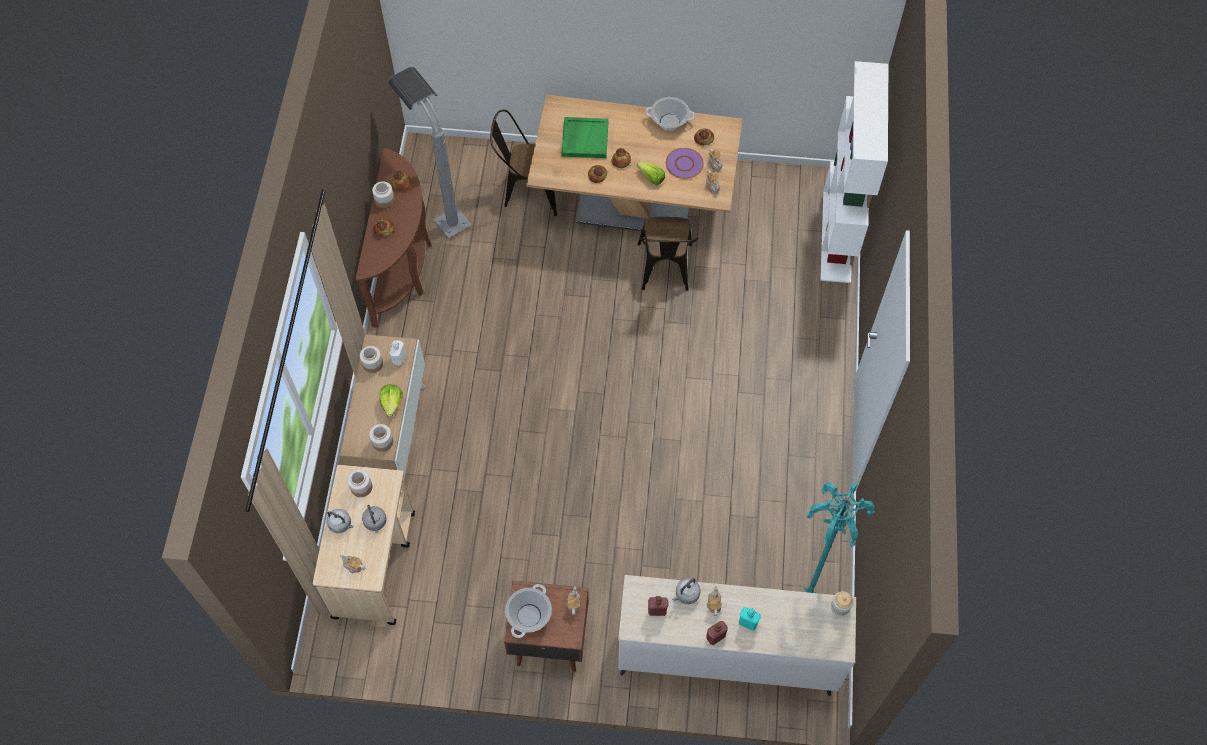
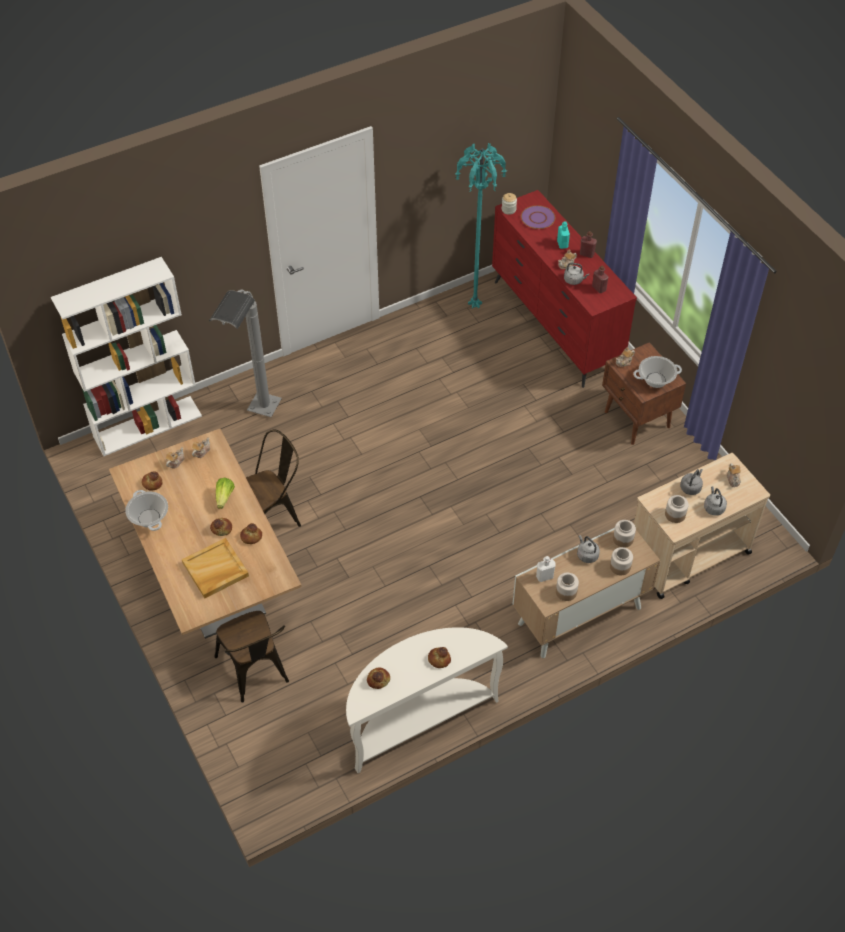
camera: 125 degrees left, 10 degrees down
(384, 200) = (407, 681): jar -> jar (620, 567)
(392, 403) = (586, 555): lettuce -> grey kettle
(404, 267) = (418, 719): brown console table -> white console table
(441, 211) = (332, 731): grey floor lamp -> grey floor lamp (257, 420)
(584, 139) = (215, 570): green tray -> beige tray
(684, 164) = (192, 482): purple plate -> purple plate (538, 218)
(725, 656) = (555, 326): beige dresser -> red dresser

